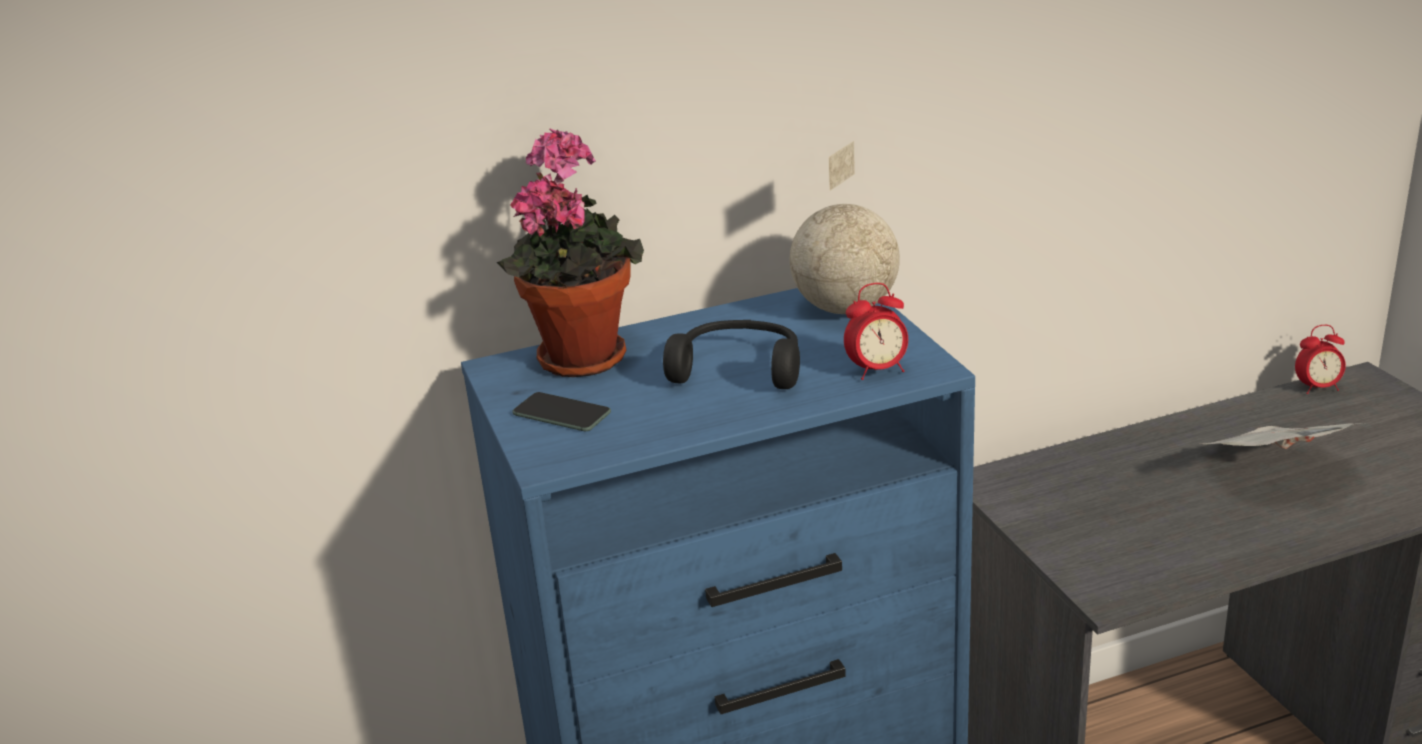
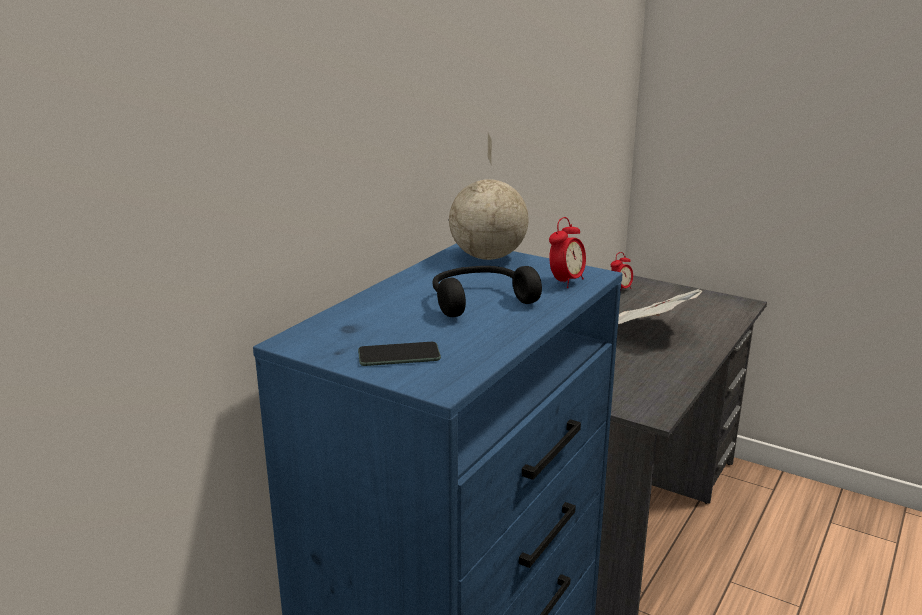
camera: 40 degrees left, 5 degrees down
(581, 354) = (349, 318): potted plant -> none

